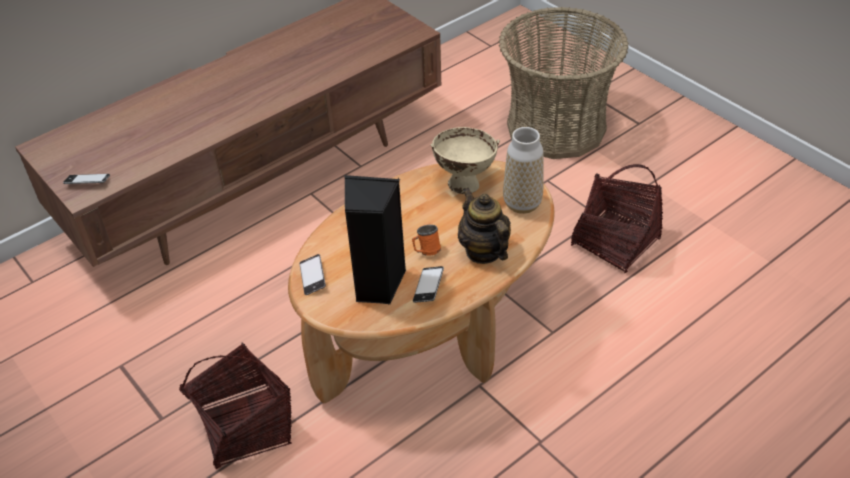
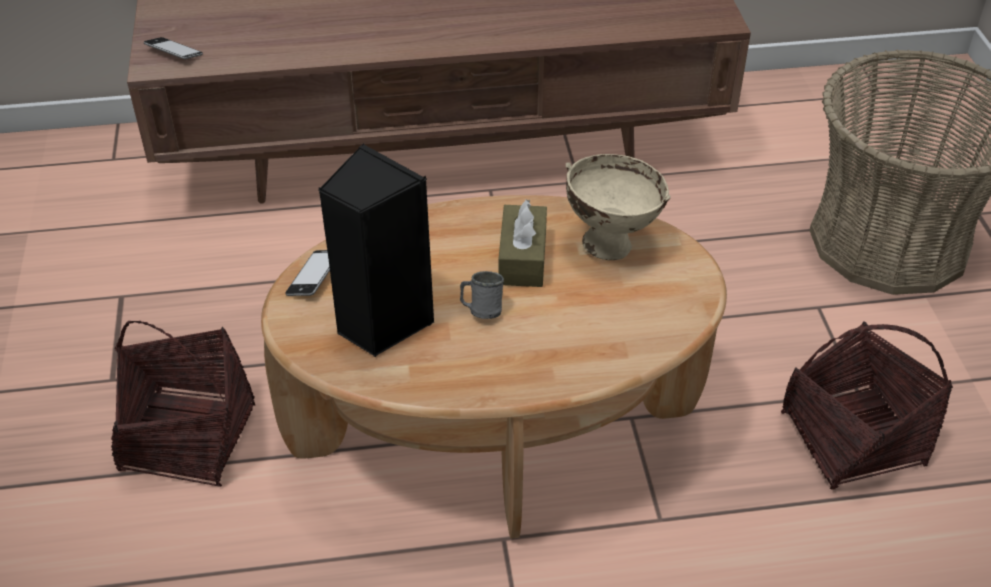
camera: 30 degrees right, 0 degrees up
(423, 213) = (522, 258): none -> brown tissue box
(426, 251) = (481, 310): orange mug -> grey mug
(428, 287) = (442, 359): phone -> none
(483, 251) = (557, 346): teapot -> none
(522, 204) = (667, 307): vase -> none

